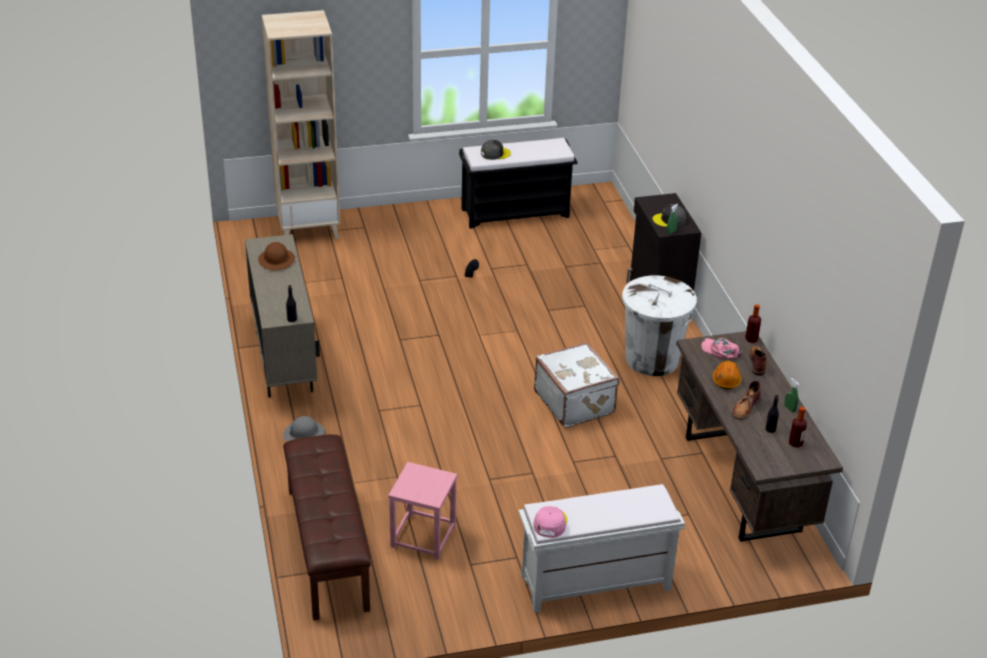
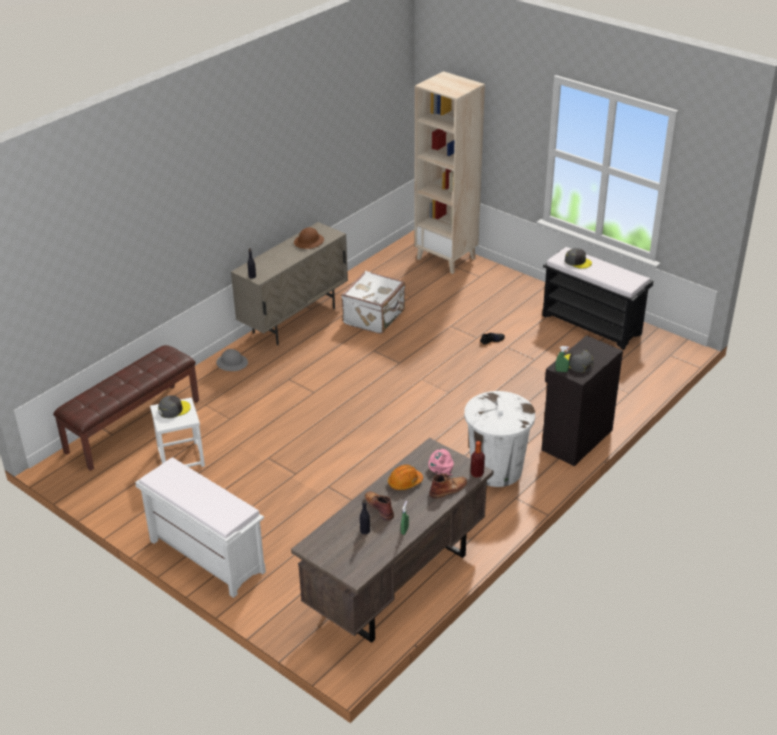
camera: 55 degrees right, 0 degrees up
(415, 481) = (174, 409): none -> grey cap
(422, 537) = (180, 458): pink stool -> white stool
(550, 523) = (161, 476): pink cap -> none
(575, 402) = (397, 456): white suitcase -> white suitcase (375, 317)
(745, 408) = (379, 506): brown boot -> brown boot turned 60 degrees clockwise
(795, 443) = (361, 551): bottle -> none

